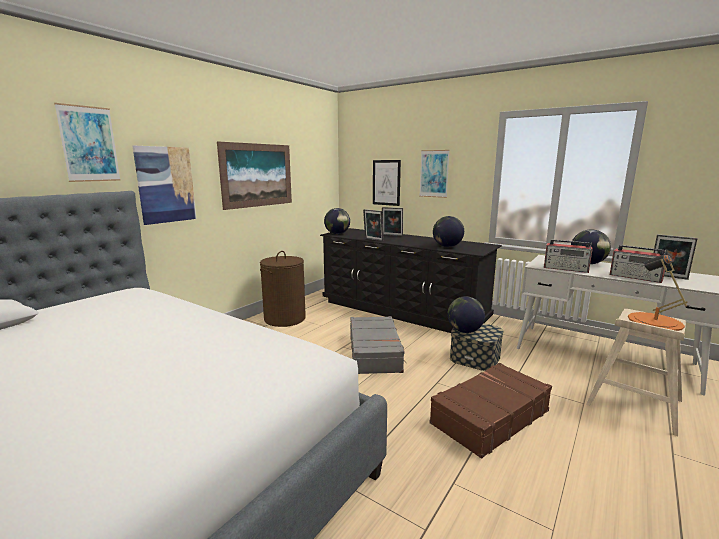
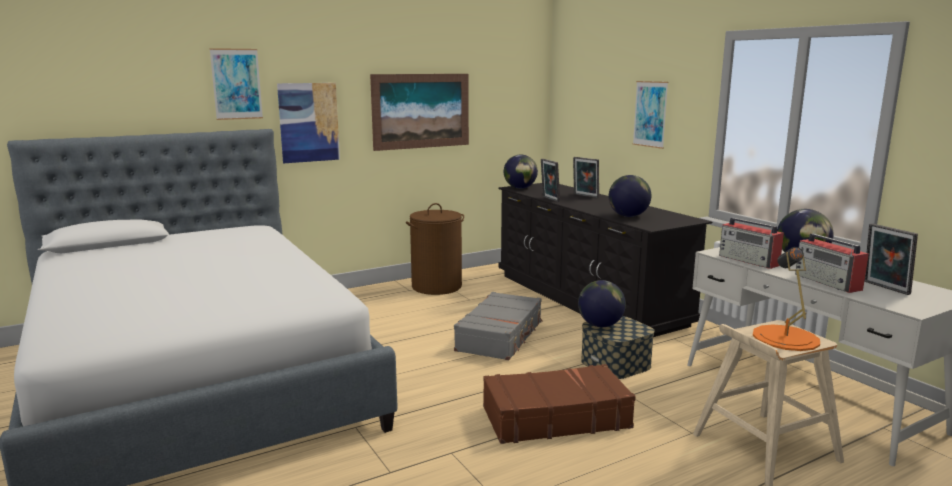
camera: 25 degrees right, 0 degrees up
(386, 182) = (598, 123): picture -> none

